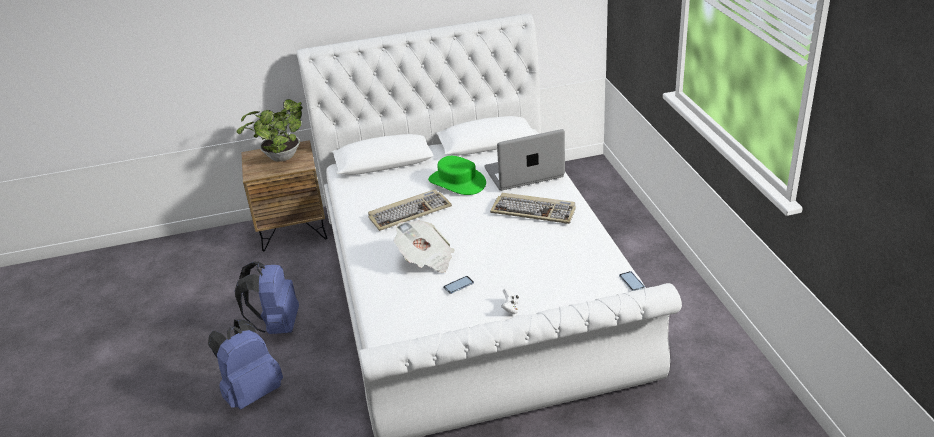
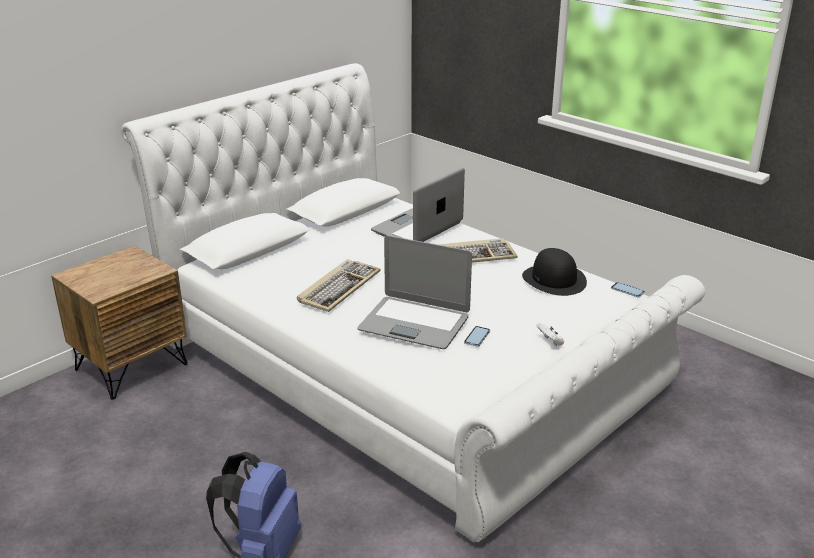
camera: 35 degrees left, 5 degrees down
(277, 326) = (218, 471): blue backpack -> none
(280, 158) = (117, 270): potted plant -> none
(426, 259) = (414, 323): newspaper -> laptop
(457, 182) = (356, 250): green hat -> none
(579, 253) = (554, 279): none -> black hat

